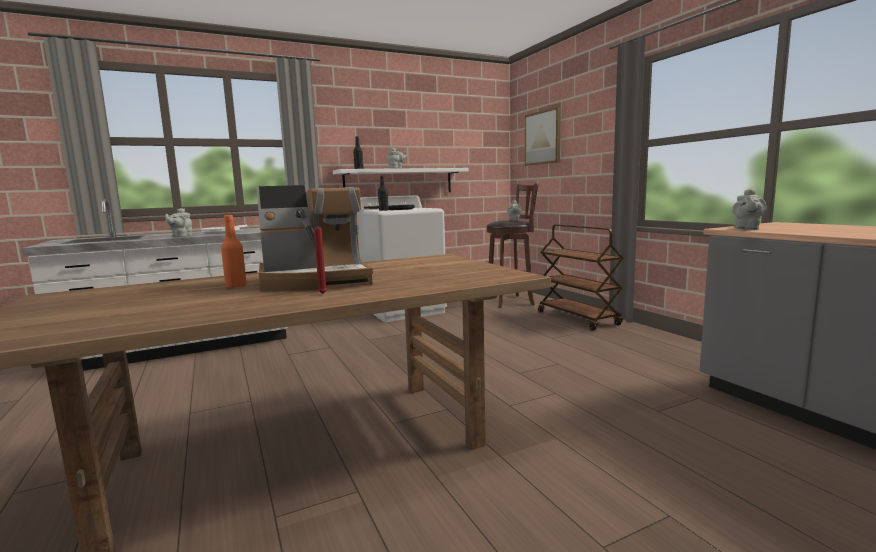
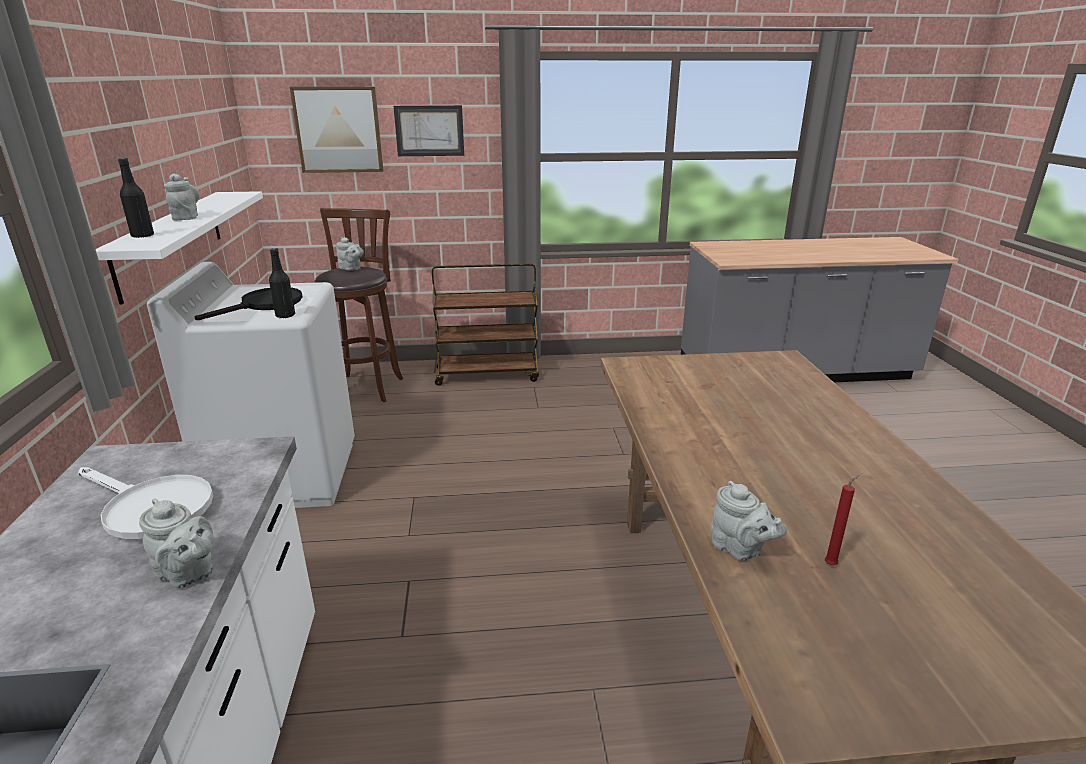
camera: 70 degrees left, 15 degrees up
(236, 286) = (785, 506): orange bottle -> none
(316, 281) = (769, 450): coffee machine -> none
(323, 294) = (853, 451): red candle -> red candle (832, 564)
(584, 131) = (429, 131): none -> picture
(746, 229) = (740, 260): grey teapot -> grey teapot (740, 549)

